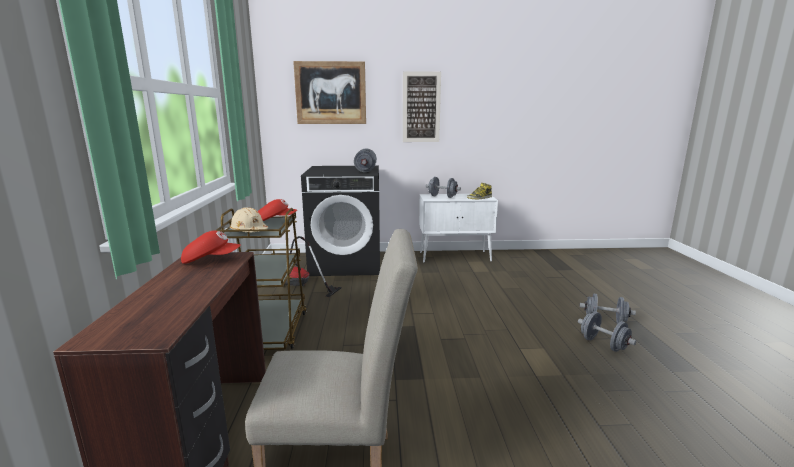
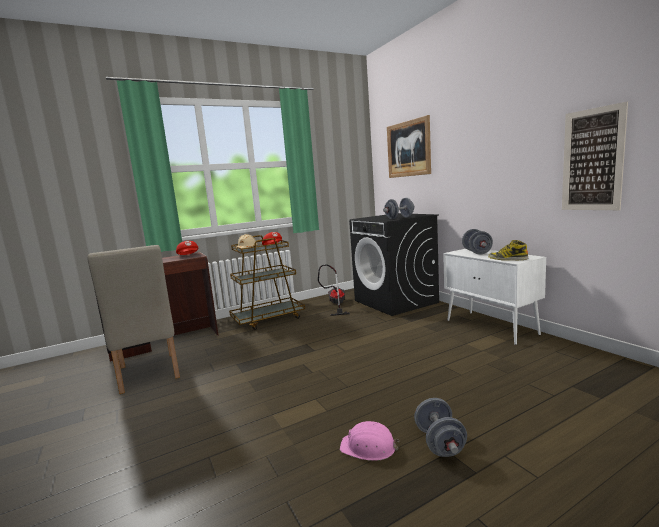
camera: 65 degrees right, 5 degrees down
(421, 107) = (474, 151): picture -> picture (592, 160)
(603, 344) = (368, 447): grey dumbbell -> pink hard hat

